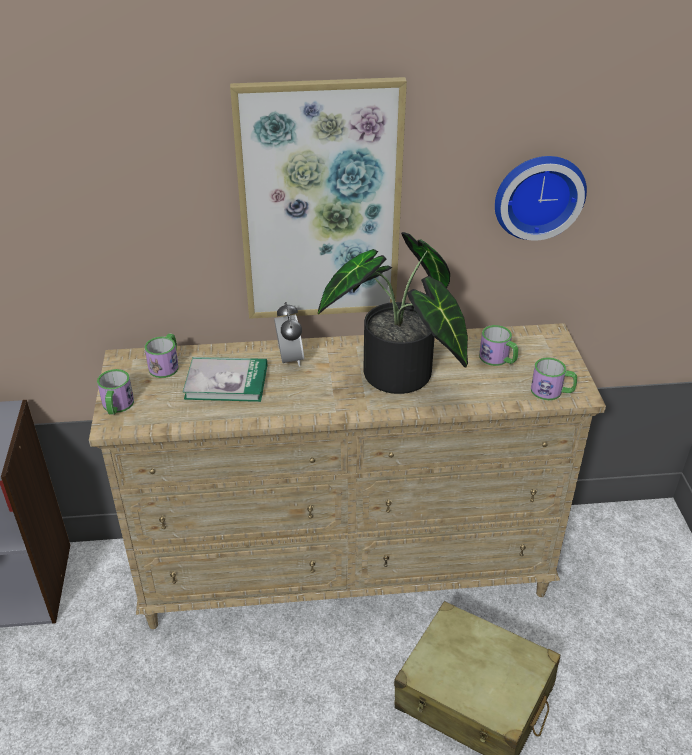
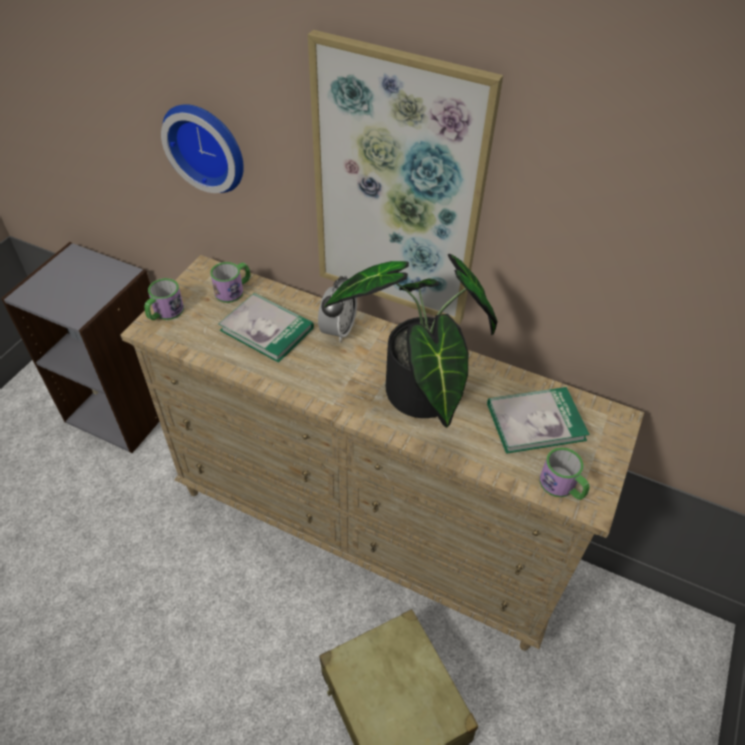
camera: 30 degrees right, 10 degrees up
(498, 359) = (535, 422): mug -> book
(538, 195) = (645, 264): wall clock -> wall clock (207, 146)

